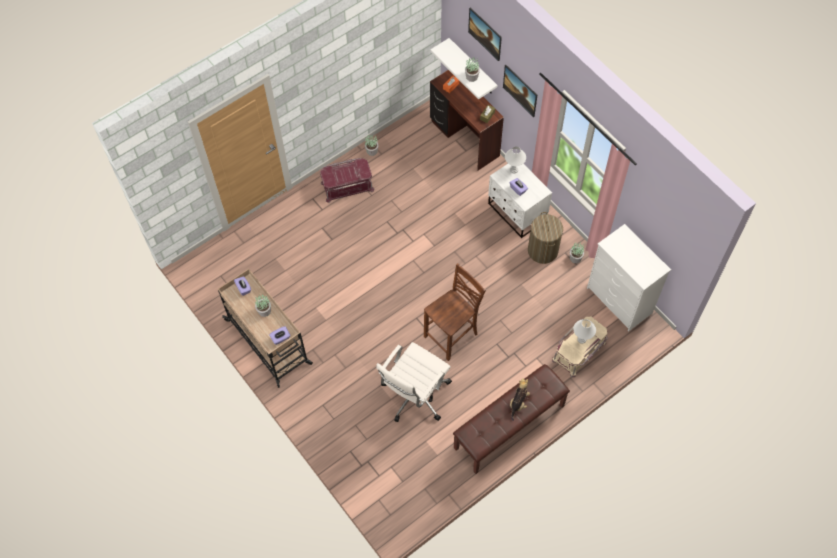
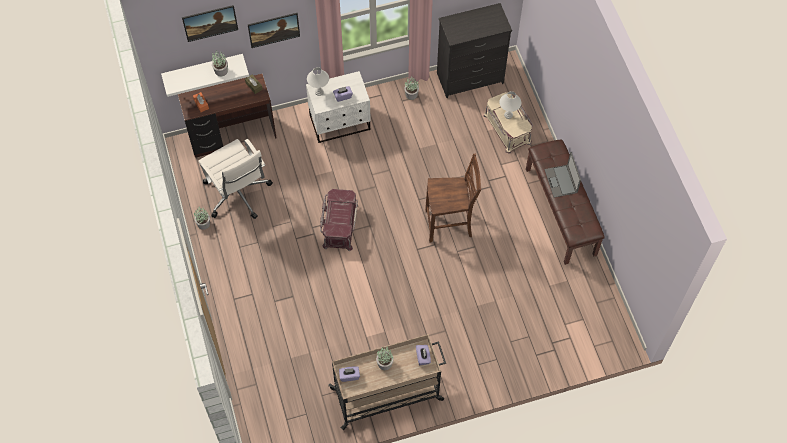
camera: 70 degrees left, 0 degrees up
(347, 185) = (234, 261): red storage box -> red storage box (339, 225)
(414, 395) = (499, 279): white office chair -> white office chair (238, 194)
(452, 336) = (450, 225): brown chair -> brown chair turned 105 degrees clockwise
(518, 402) = (561, 181): plush toy -> laptop
(543, 250) = (391, 117): laundry basket -> none
(619, 301) = (470, 78): white dresser -> black dresser

